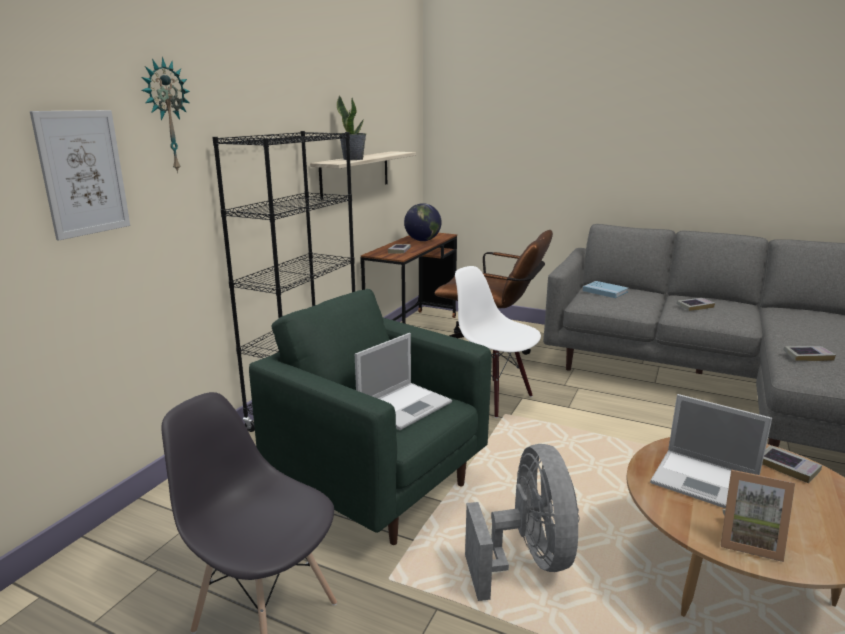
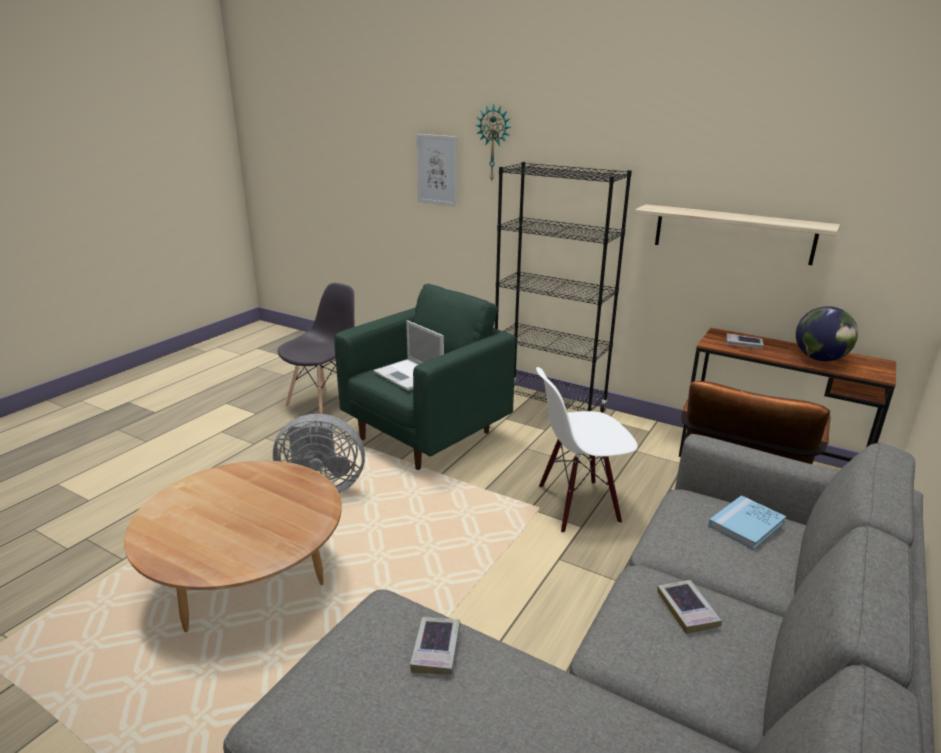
camera: 95 degrees right, 5 degrees up
(353, 159) = (693, 212): potted plant -> none
(493, 398) = (578, 505): white chair -> white chair turned 150 degrees counterclockwise
(707, 482) = (264, 496): laptop -> none
(748, 540) = (194, 490): picture frame -> none
(787, 467) = (254, 551): book -> none

